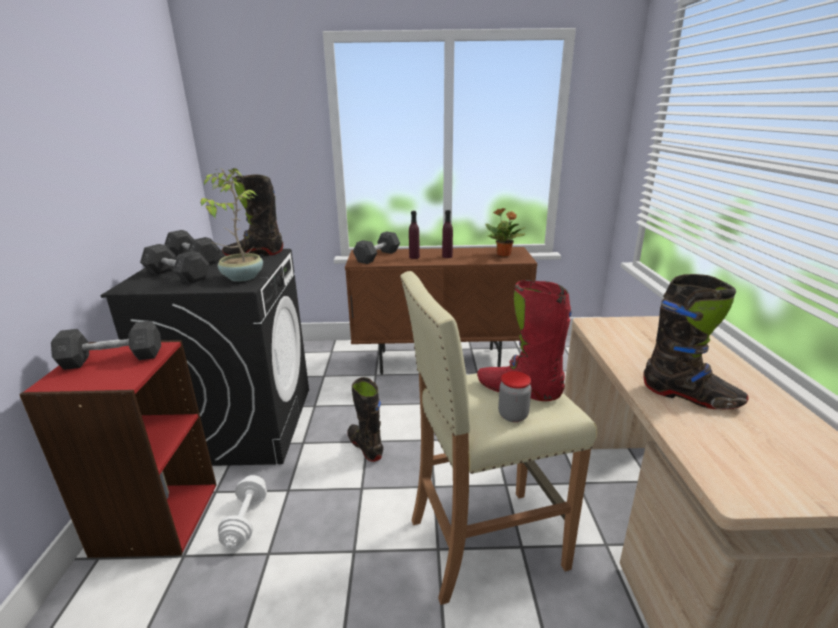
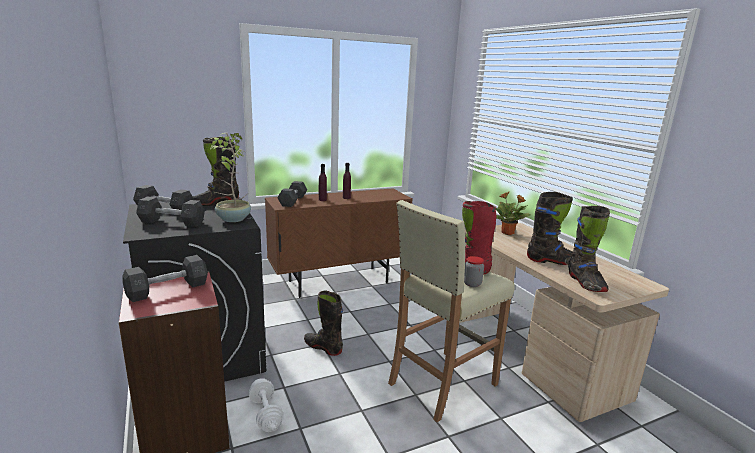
camera: 25 degrees left, 5 degrees down
(504, 255) = (385, 194): potted plant -> potted plant (508, 233)
(727, 456) = (585, 283): none -> black boot

